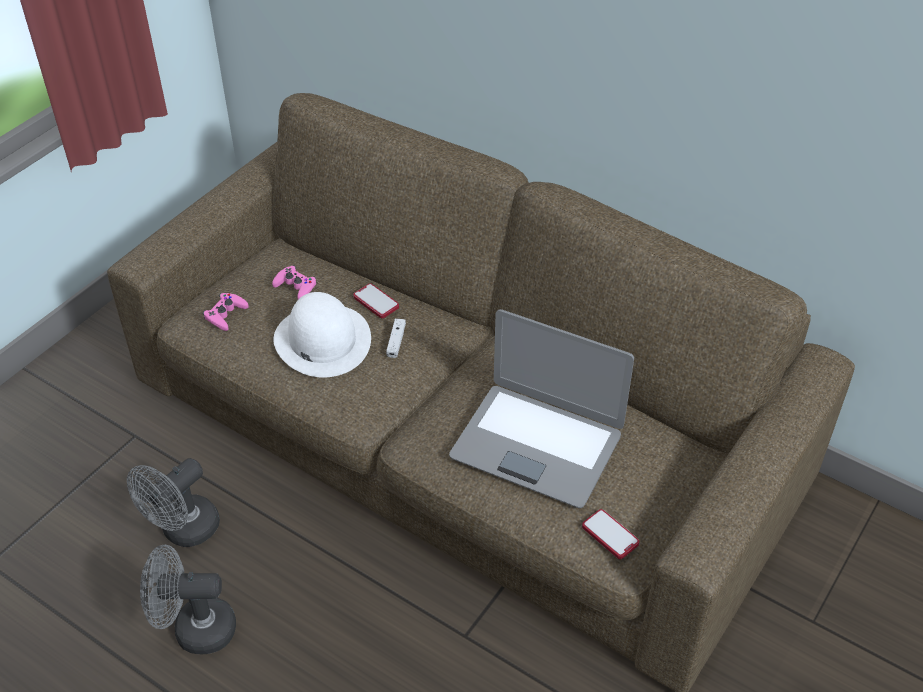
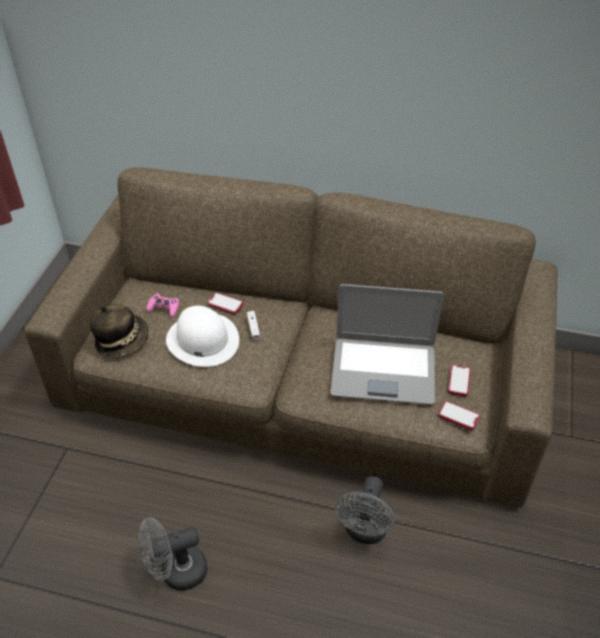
camera: 20 degrees left, 0 degrees up
(183, 531) = (135, 505): grey fan -> grey fan (364, 532)
(225, 314) = (122, 340): pink game controller -> hat
(636, 488) = (459, 381): none -> phone

